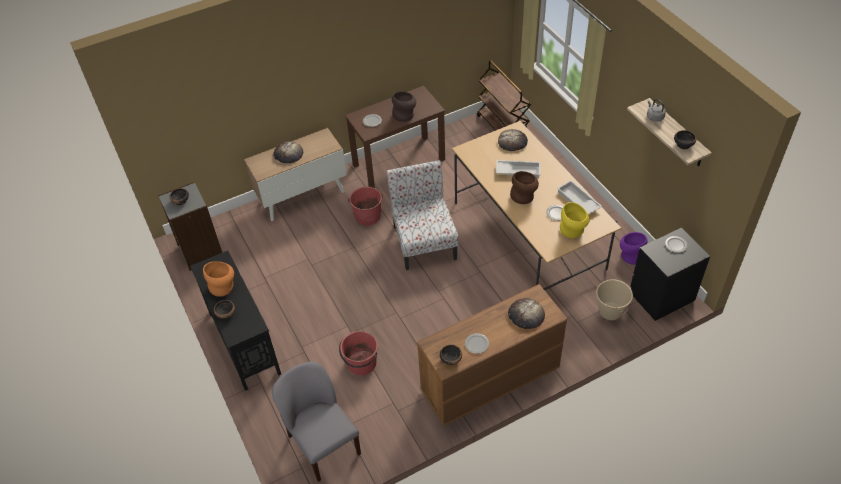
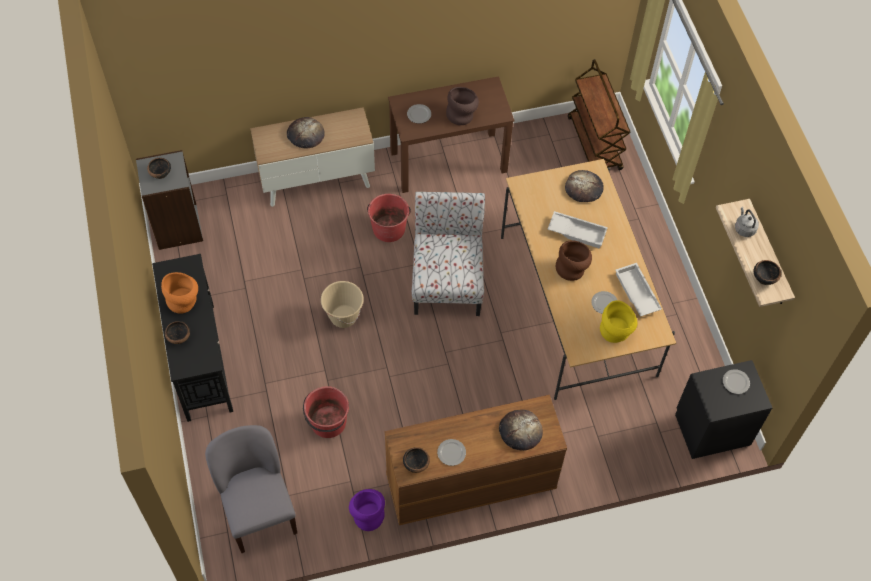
camera: 10 degrees right, 10 degrees up
(610, 311) = (642, 432): beige bucket -> beige bucket (343, 316)
(630, 255) = (693, 364): purple vase -> purple vase (367, 514)

